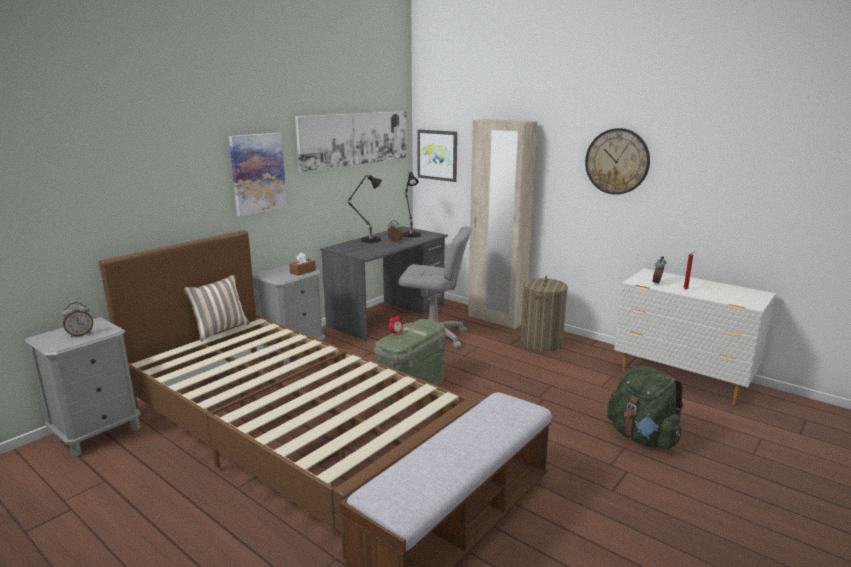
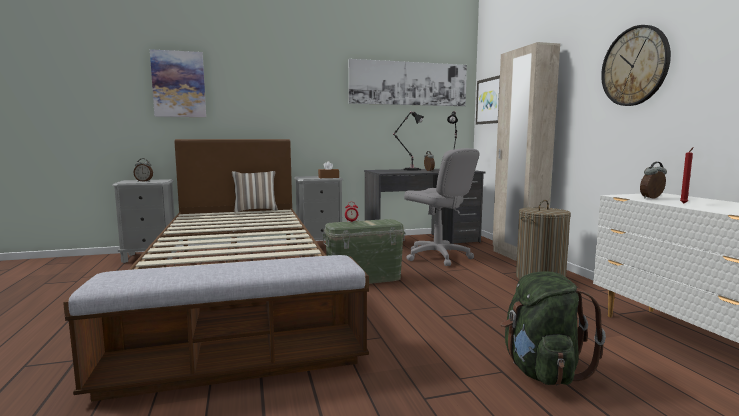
camera: 35 degrees right, 10 degrees down
(258, 173) = (310, 99): picture -> picture (179, 84)

